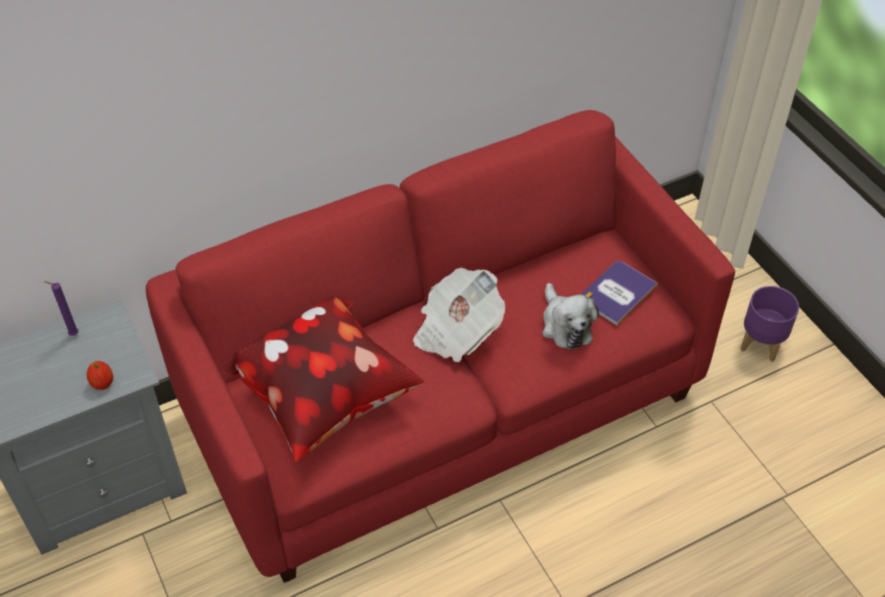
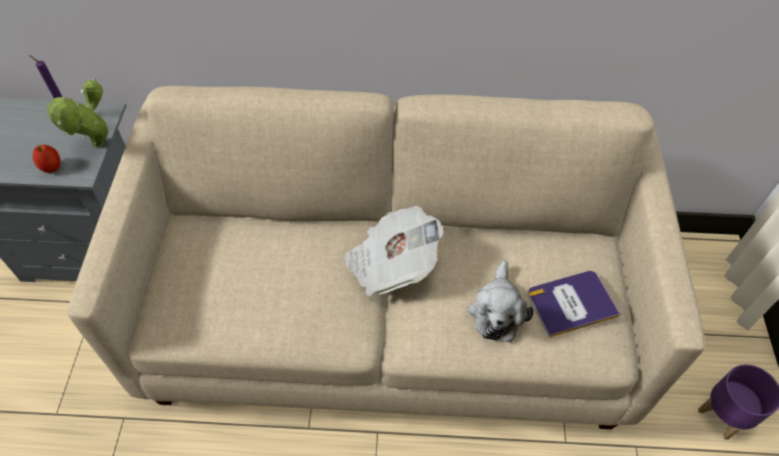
camera: 30 degrees right, 5 degrees up
(130, 347) = (97, 147): none -> potted plant
(327, 401) = (232, 273): pillow -> none
(443, 402) = (389, 316): red sofa -> beige sofa

